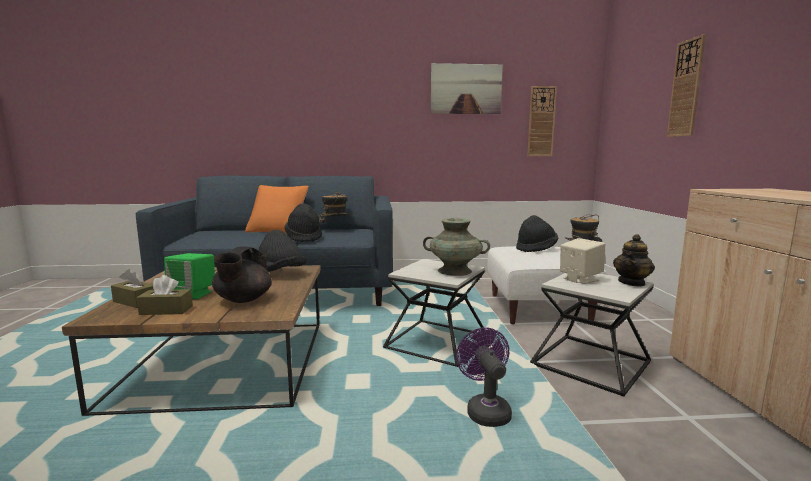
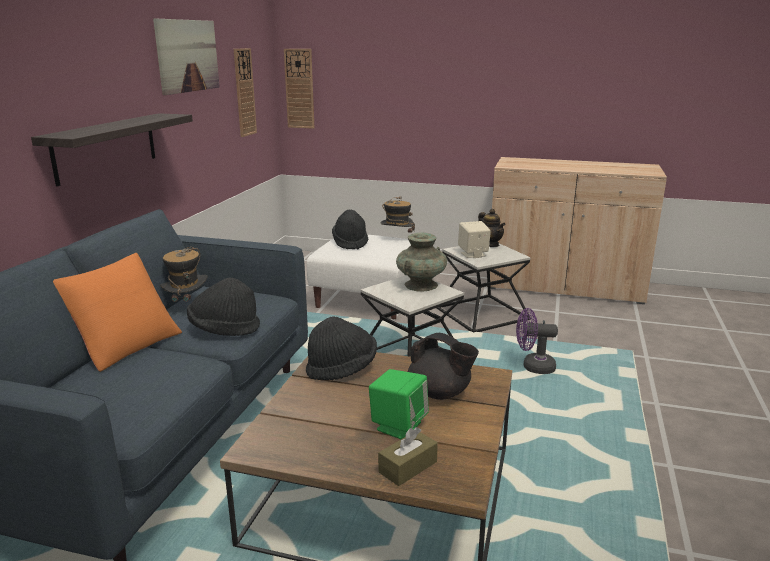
camera: 70 degrees left, 10 degrees up
(166, 310) = (456, 439): brown tissue box -> none
(369, 138) = (106, 147): none -> shelf
(686, 88) = (405, 72): wall clock -> wall clock (299, 89)

